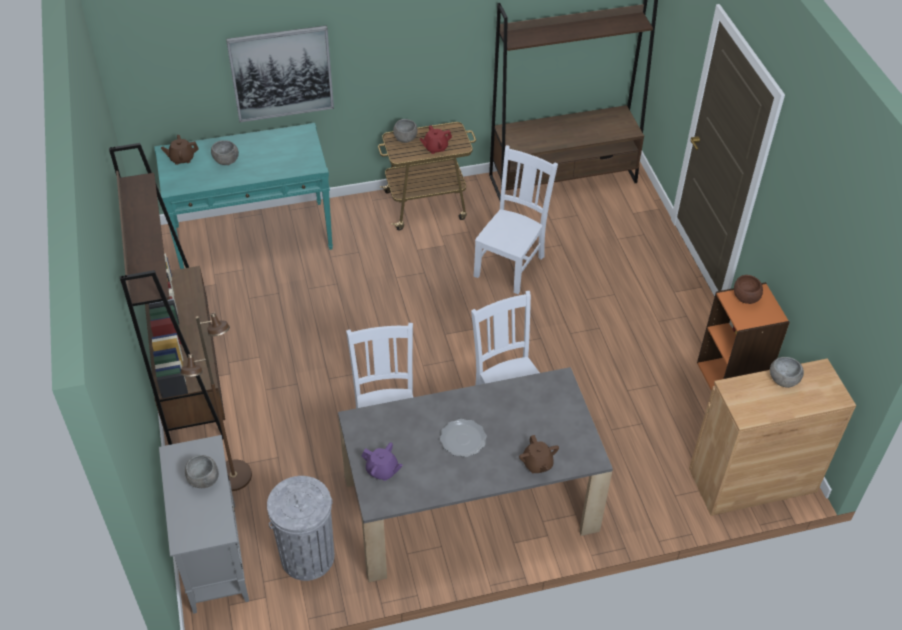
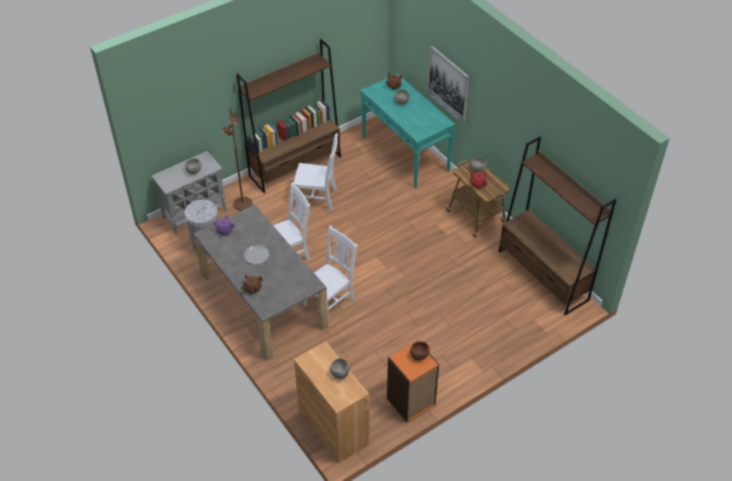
camera: 70 degrees right, 0 degrees up
(510, 265) = (448, 270): white chair -> white chair (317, 198)

